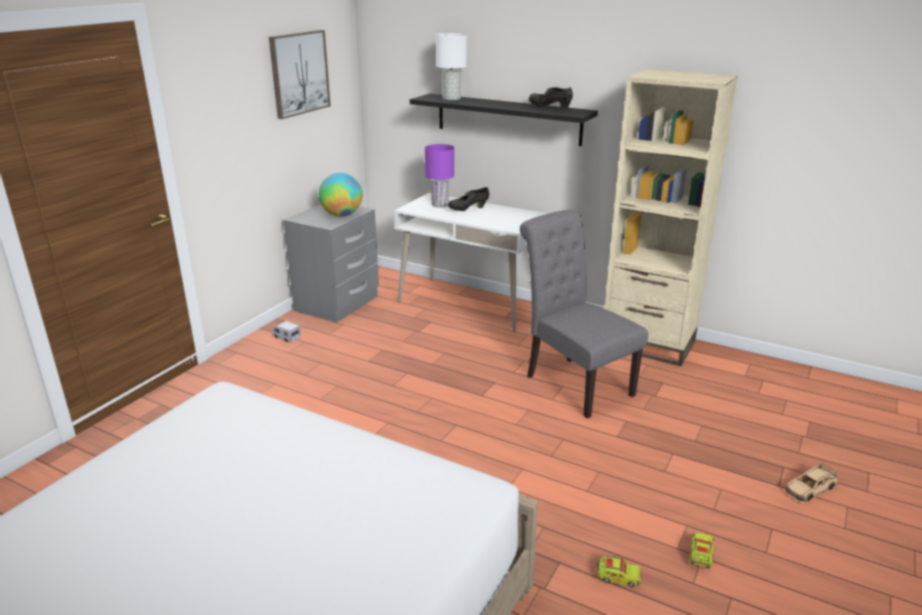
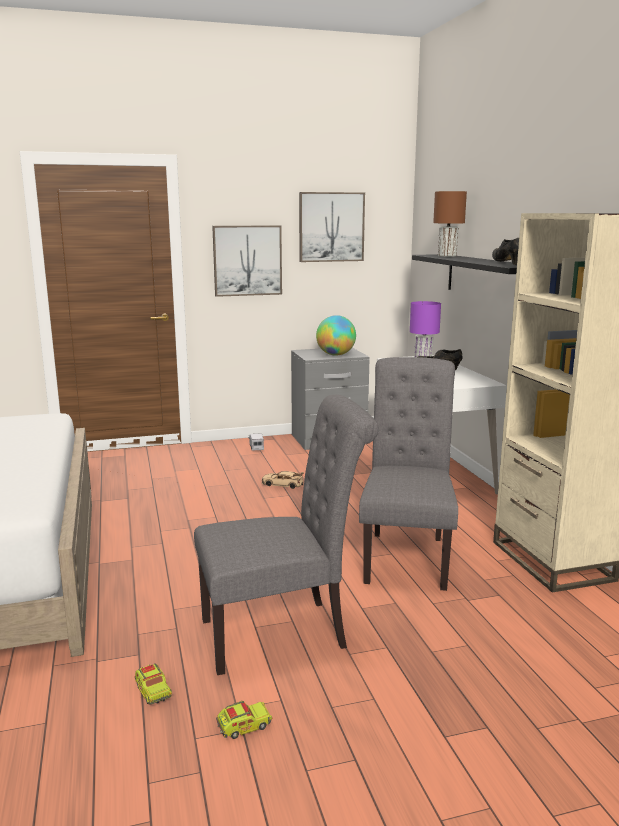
camera: 45 degrees right, 10 degrees down
(232, 128) = (247, 260): none -> picture
(451, 98) = (446, 256): white table lamp -> brown table lamp
(608, 483) = (283, 632): none -> grey chair
(810, 489) = (476, 762): beige toy car -> beige toy car (282, 484)

